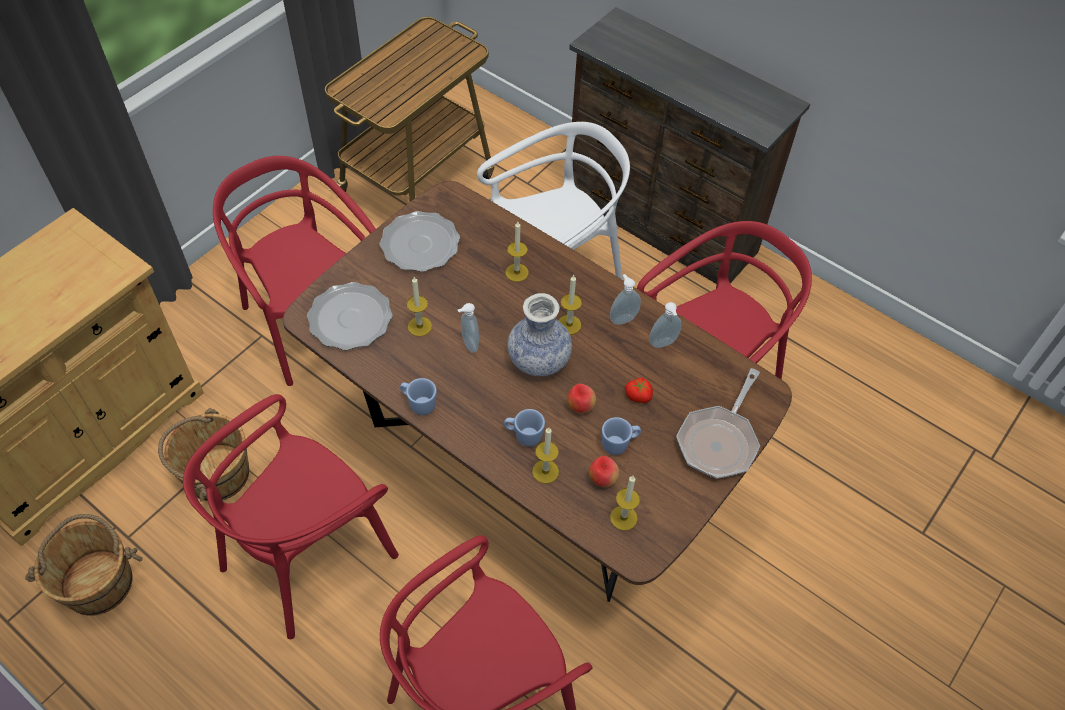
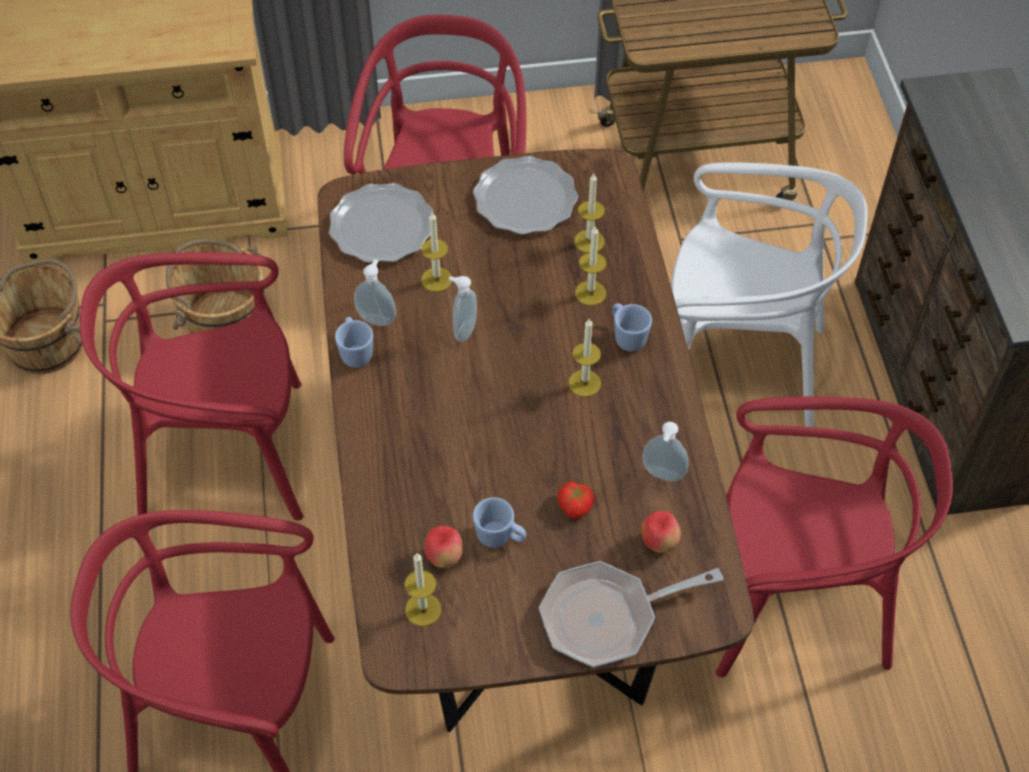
camera: 45 degrees right, 0 degrees up
(523, 436) = (417, 456): blue mug -> blue mug (627, 336)
(539, 360) = (514, 395): vase -> none
(545, 471) = (399, 506): candle -> candle (589, 241)
(580, 407) = (502, 472): apple -> apple (659, 542)
(622, 318) = (648, 417): soap dispenser -> soap dispenser (377, 318)

